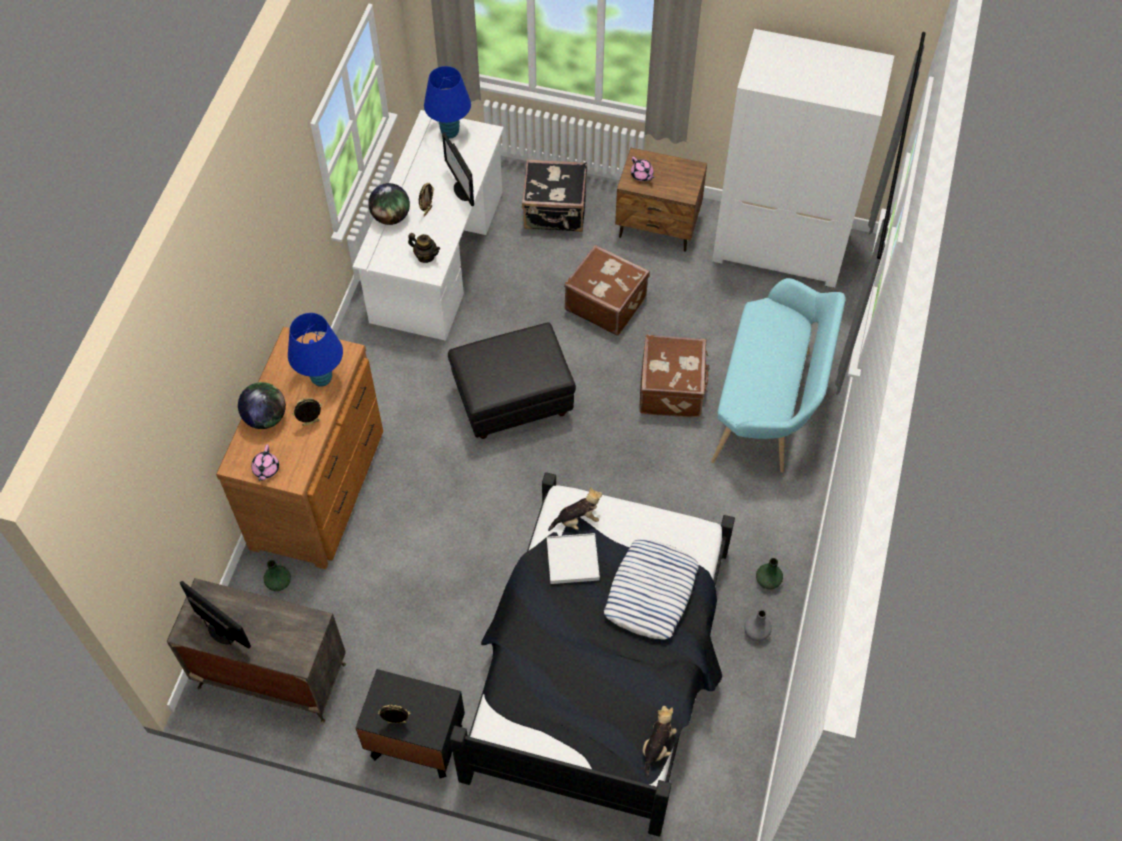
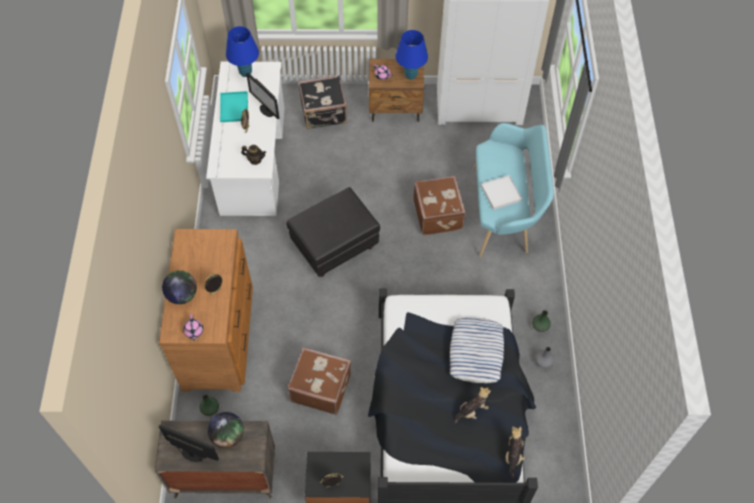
camera: 15 degrees left, 0 degrees up
(322, 379) = (214, 259): blue table lamp -> blue table lamp (410, 75)
(391, 217) = (222, 138): globe -> globe (228, 436)
(419, 176) = (233, 106): none -> turquoise tray
(573, 560) = (417, 343): white tray -> white tray (501, 193)
(577, 520) = (411, 315): plush toy -> plush toy (472, 410)
(606, 303) = (376, 167): brown suitcase -> brown suitcase (321, 387)

